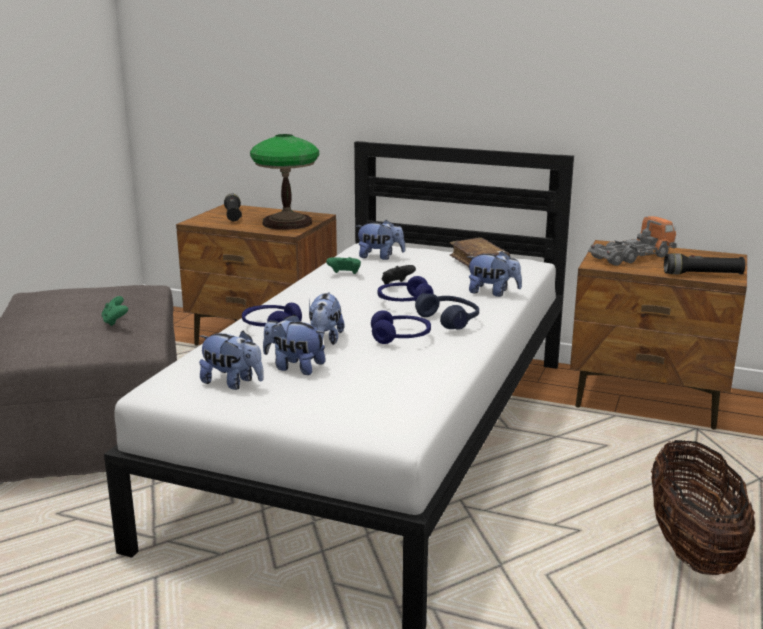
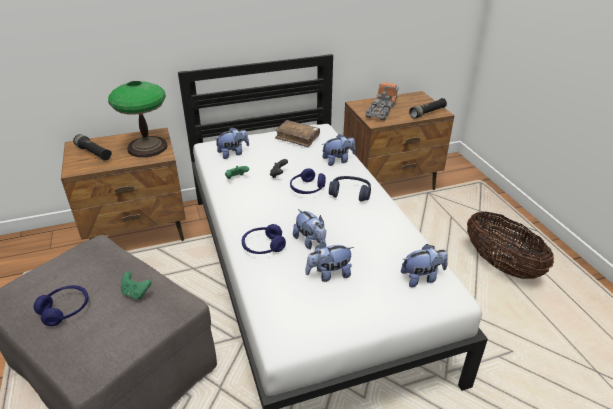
camera: 40 degrees left, 15 degrees up
(232, 383) = (316, 308): plush toy -> plush toy (422, 278)
(401, 337) = (347, 219): blue headphones -> blue headphones (65, 309)

